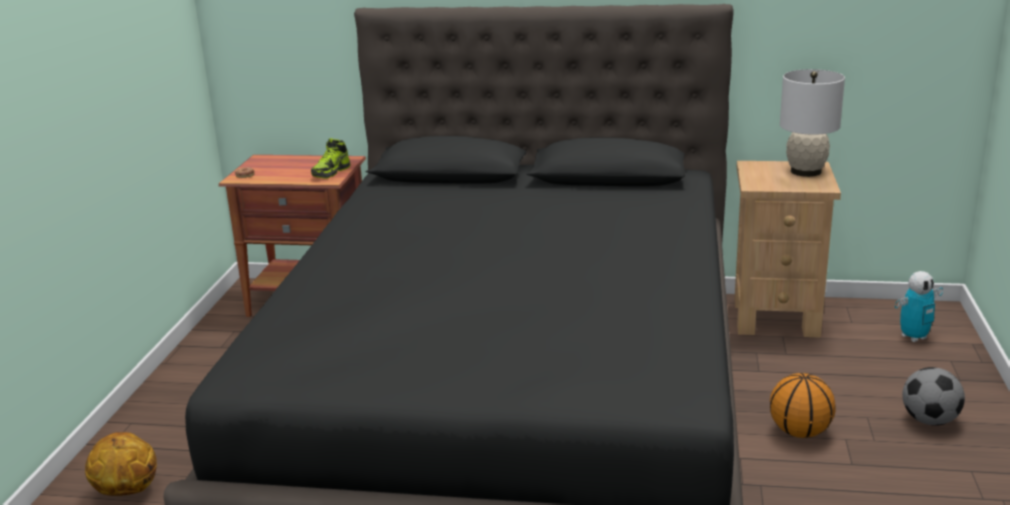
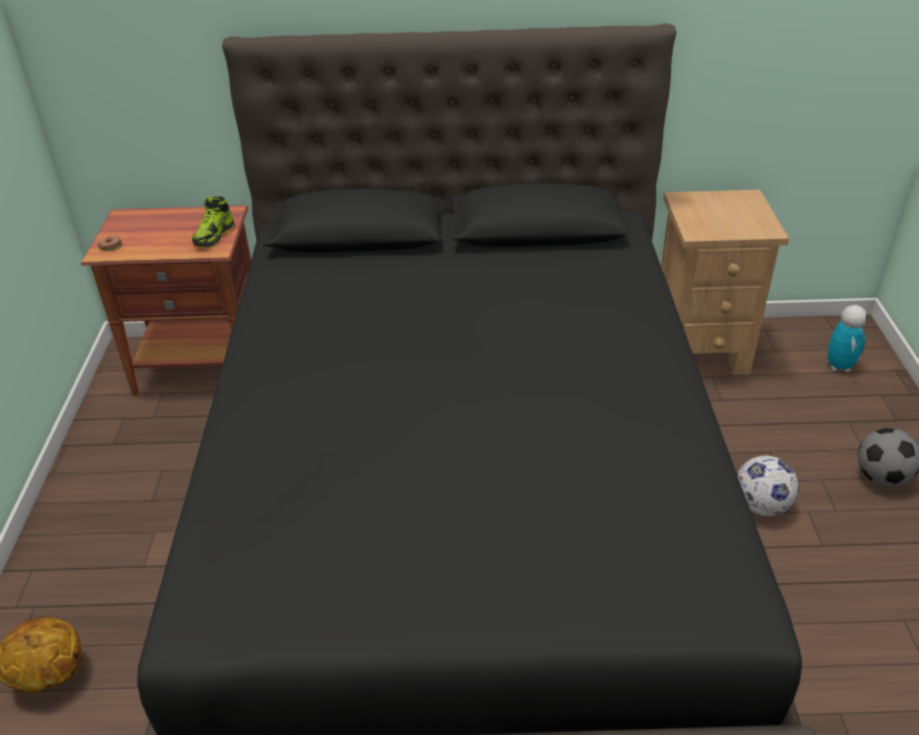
camera: 10 degrees left, 15 degrees up
(799, 431) = (760, 506): basketball -> football
(805, 171) = (741, 206): white table lamp -> none
(913, 337) = (839, 366): toy robot -> toy robot turned 45 degrees counterclockwise

